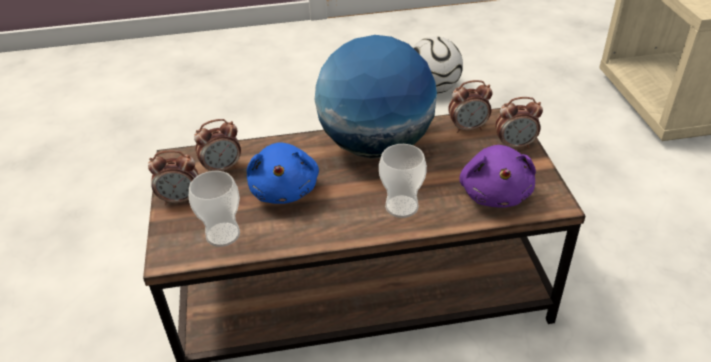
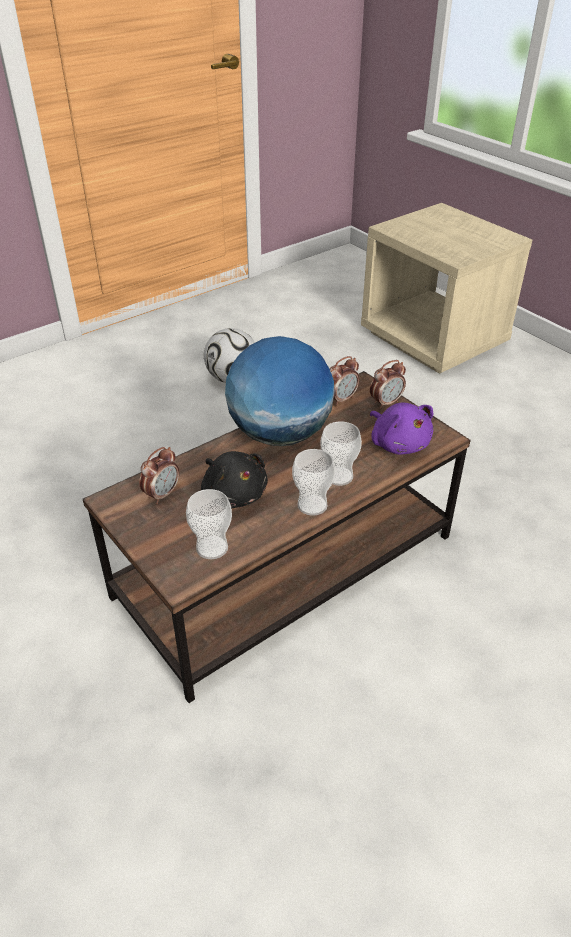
camera: 30 degrees left, 0 degrees up
(180, 199) = (147, 533): alarm clock -> none
(285, 189) = (233, 494): blue plush toy -> black plush toy
(350, 227) = (312, 505): none -> cup

